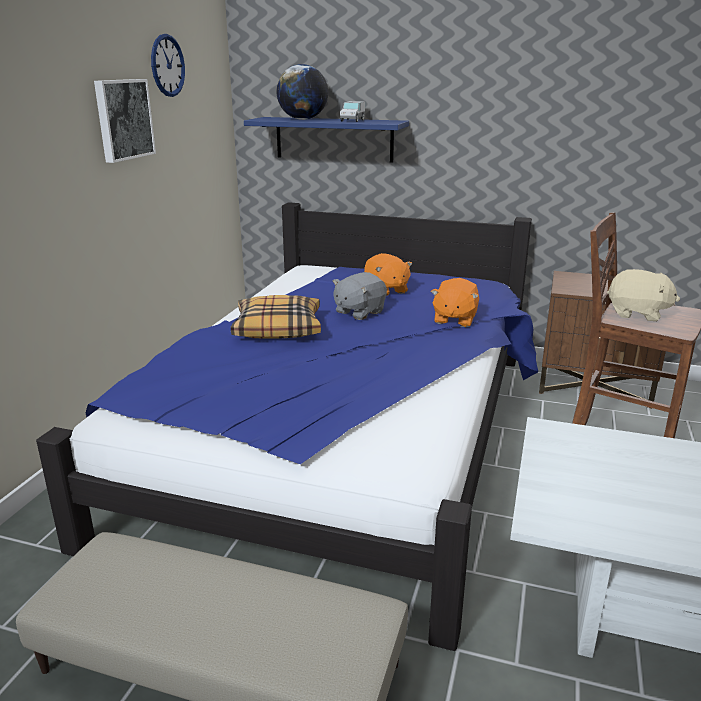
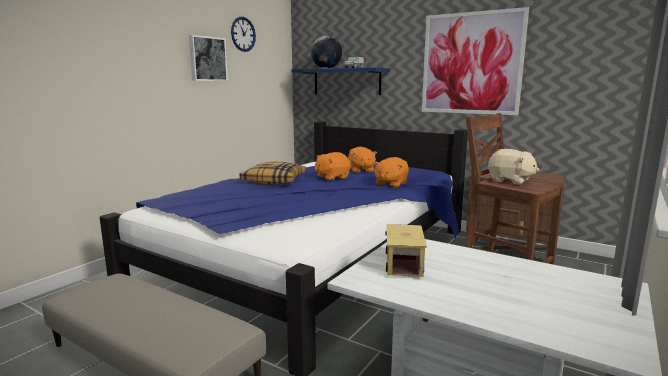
camera: 15 degrees right, 10 degrees down
(359, 312) = (332, 177): grey plush toy -> orange plush toy
(539, 119) = (471, 64): none -> picture
(578, 477) = (403, 263): none -> toy truck

